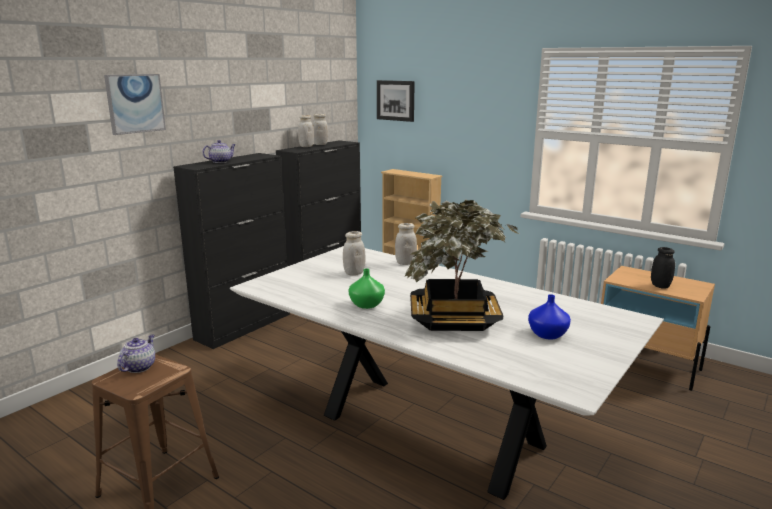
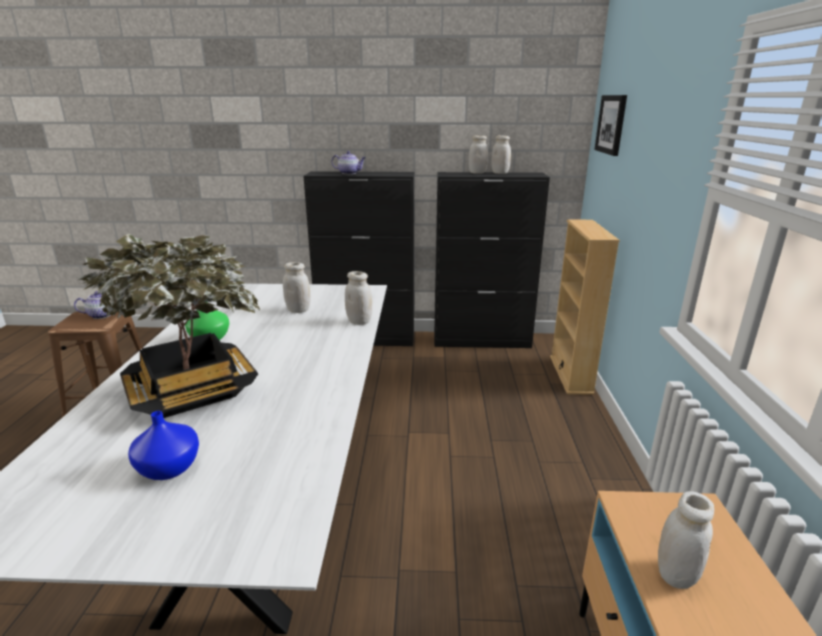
camera: 55 degrees right, 5 degrees up
(135, 103) = (280, 109): picture -> none
(660, 286) = (676, 574): black jar -> white jar

